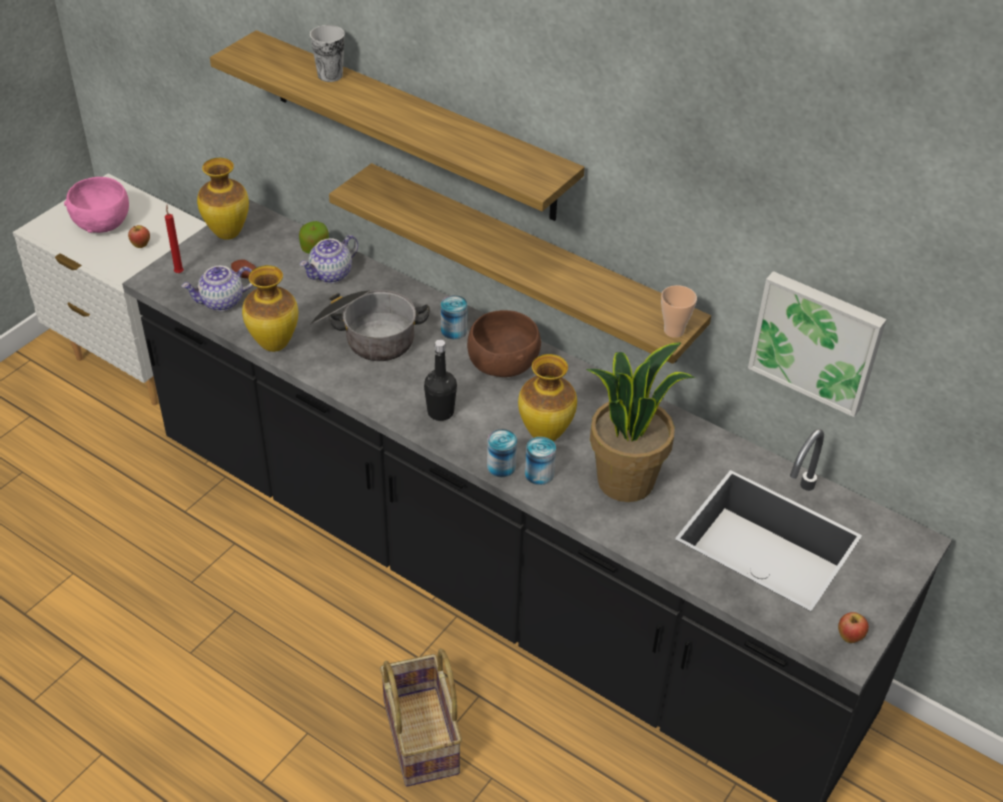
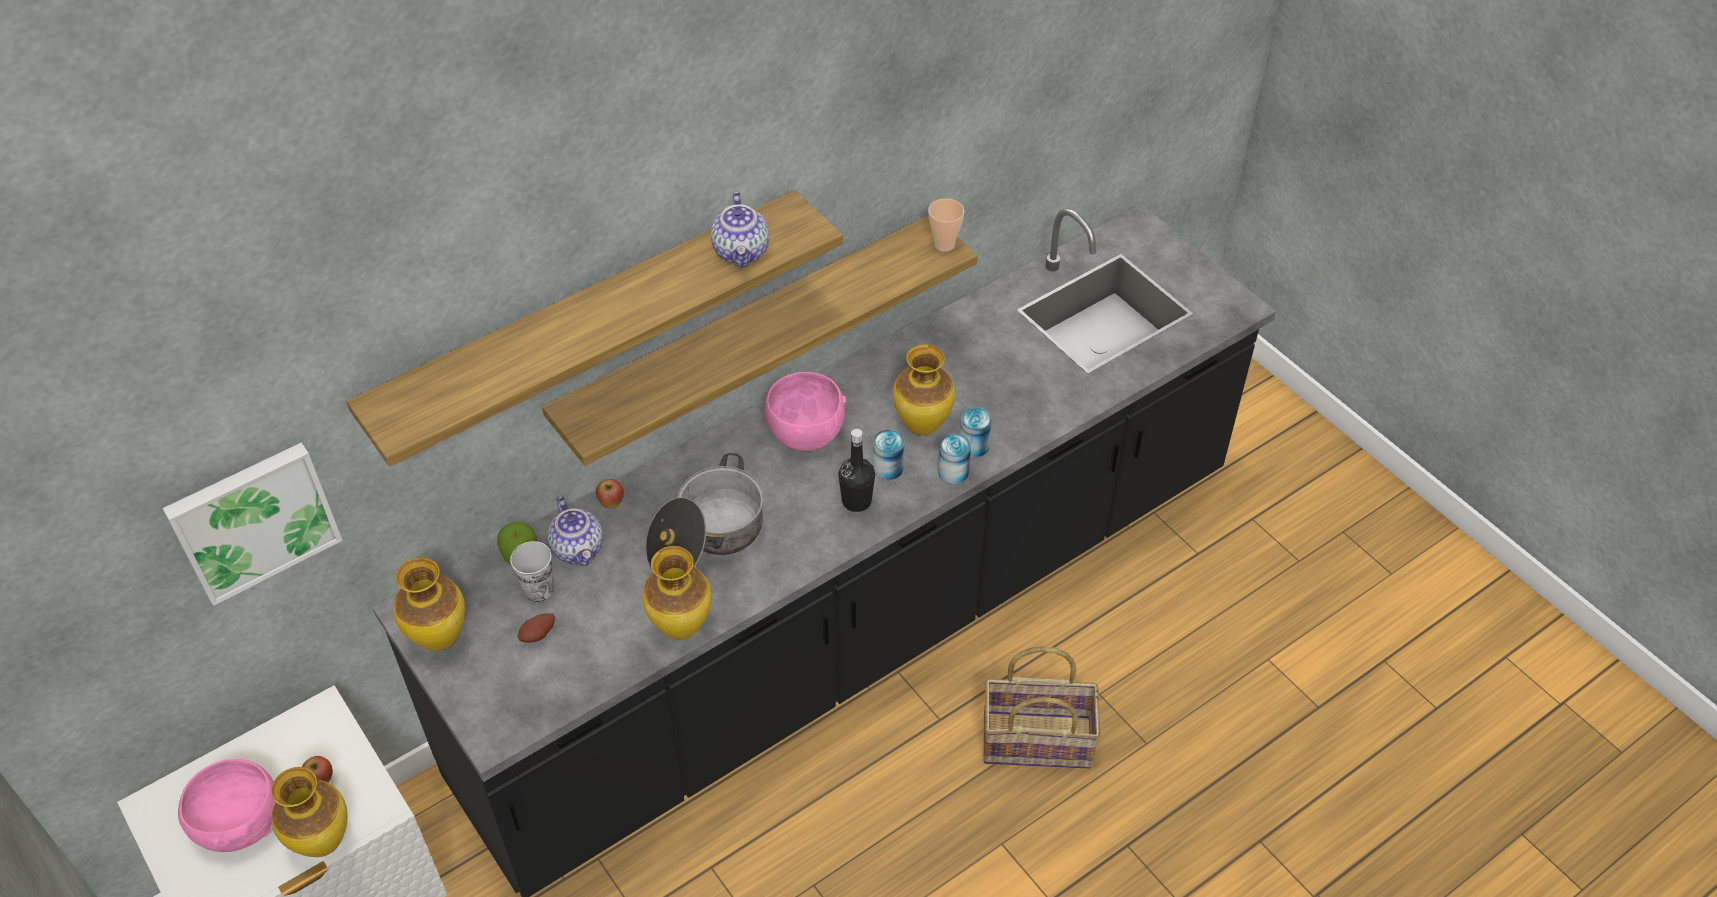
camera: 70 degrees left, 5 degrees up
(95, 261) = (324, 841): none -> vase
(179, 272) = (491, 705): red candle -> none
(221, 302) = (576, 668): teapot -> teapot (742, 252)
(330, 75) = (503, 349): cup -> cup (539, 590)
(454, 330) = (732, 459): can -> can (888, 468)
(502, 365) = (805, 433): brown bowl -> pink bowl
(625, 480) = (1004, 385): potted plant -> none
(817, 341) = (1019, 151): picture -> picture (253, 519)
(849, 637) = (1226, 300): apple -> apple (611, 503)

